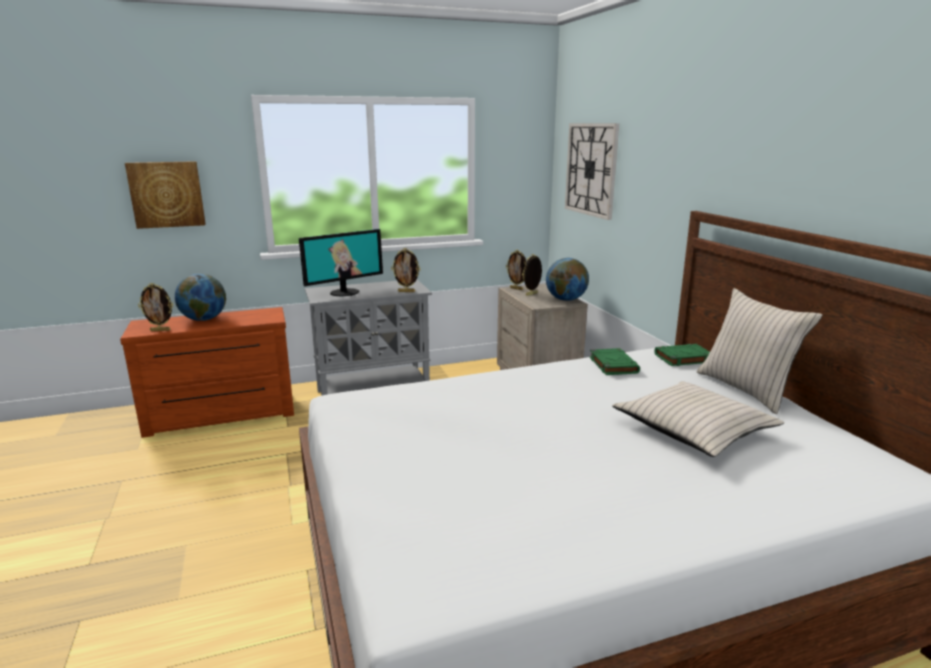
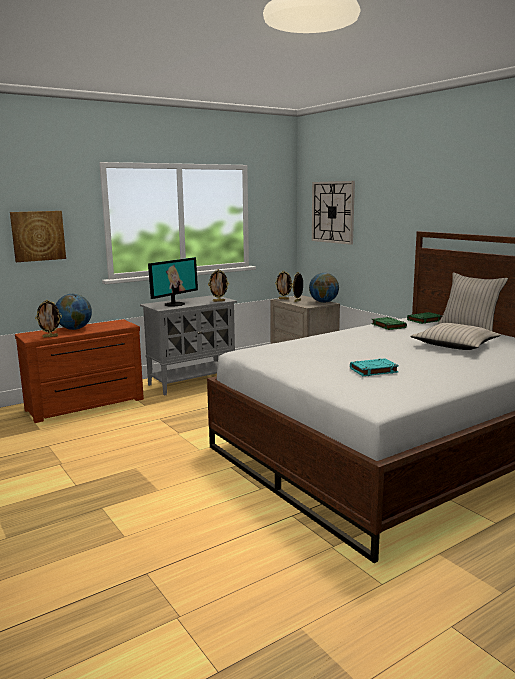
camera: 15 degrees left, 5 degrees down
(494, 483) = (373, 370): none -> turquoise book

